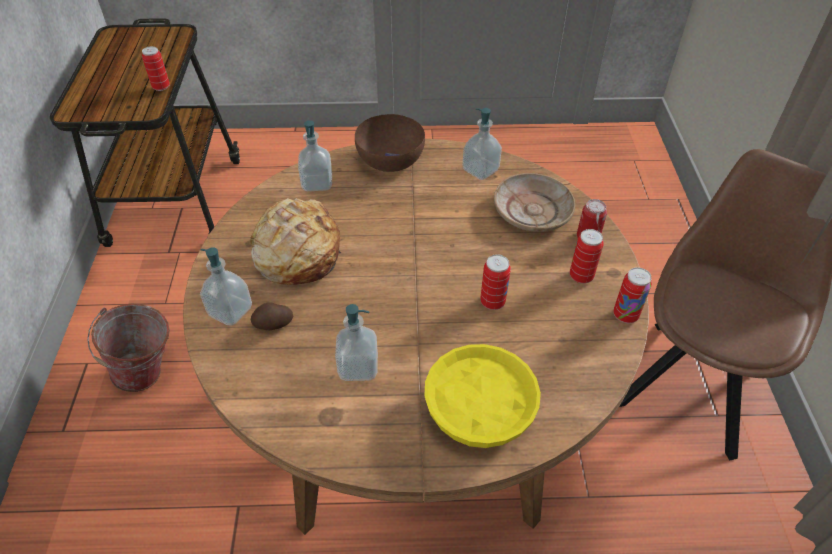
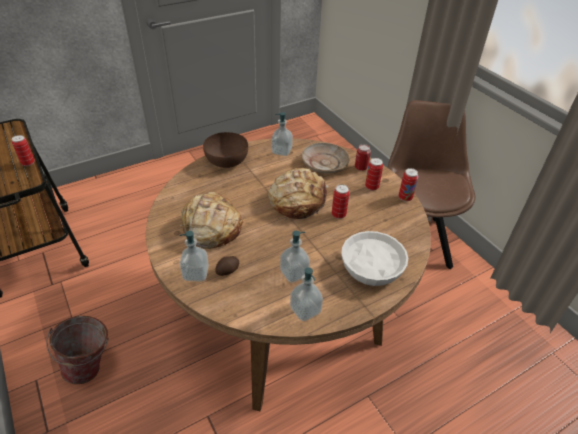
camera: 30 degrees left, 5 degrees down
(317, 183) = (192, 186): soap dispenser -> soap dispenser (305, 310)
(446, 256) = (297, 200): none -> bread
(481, 410) = (372, 268): yellow bowl -> white bowl

